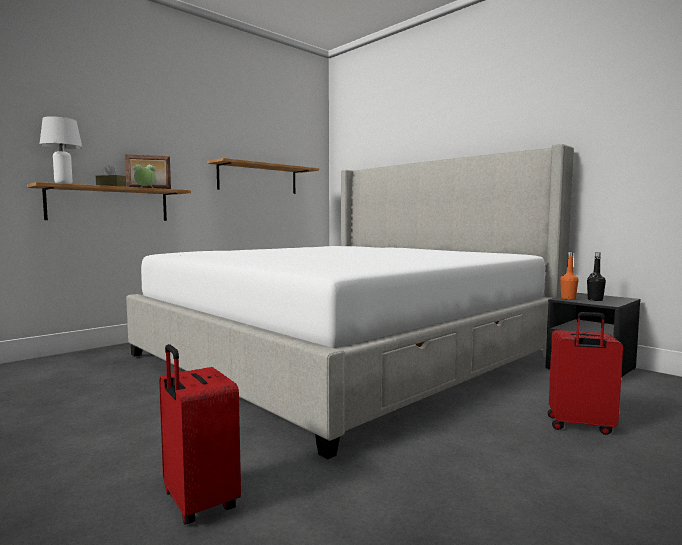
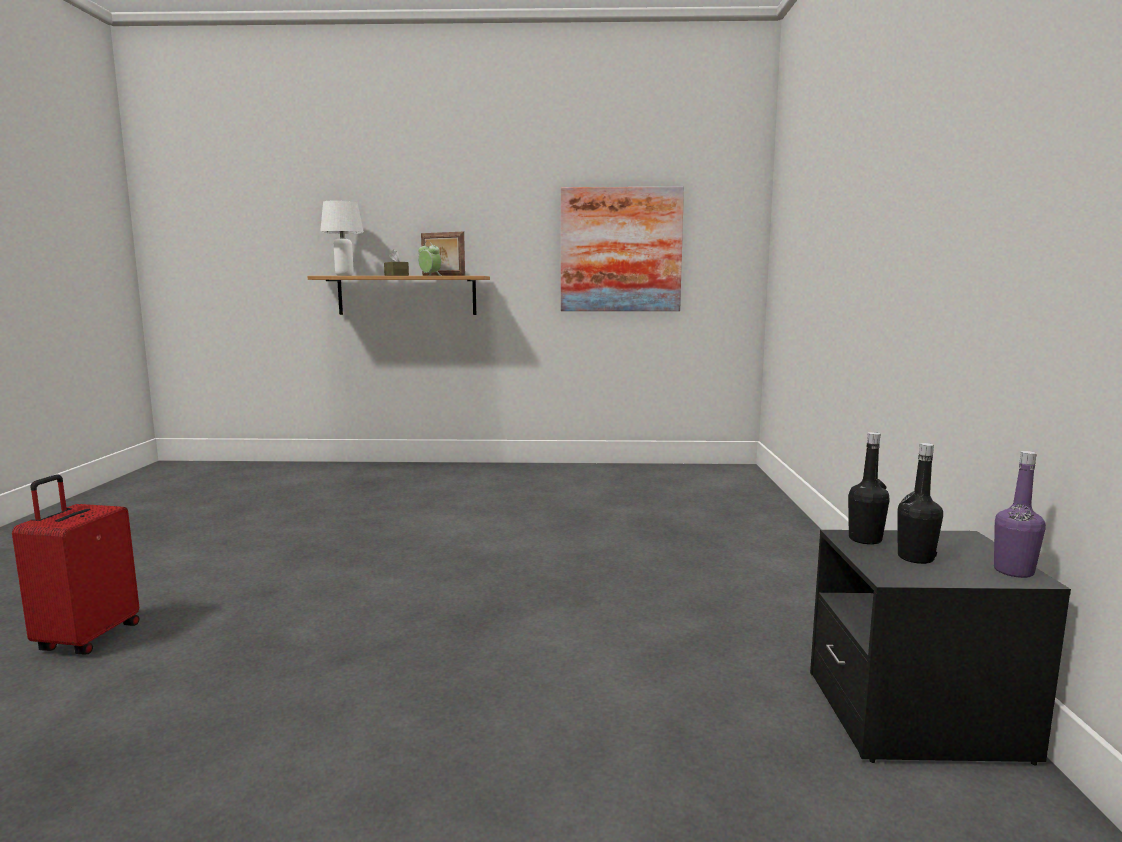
camera: 45 degrees right, 5 degrees up
(258, 179) = (620, 250): shelf -> picture
(347, 355) = (578, 542): bed -> none
(568, 299) = (865, 539): orange bottle -> black bottle
(580, 426) = (556, 781): red suitcase -> none
(620, 298) = (1013, 571): none -> purple bottle

